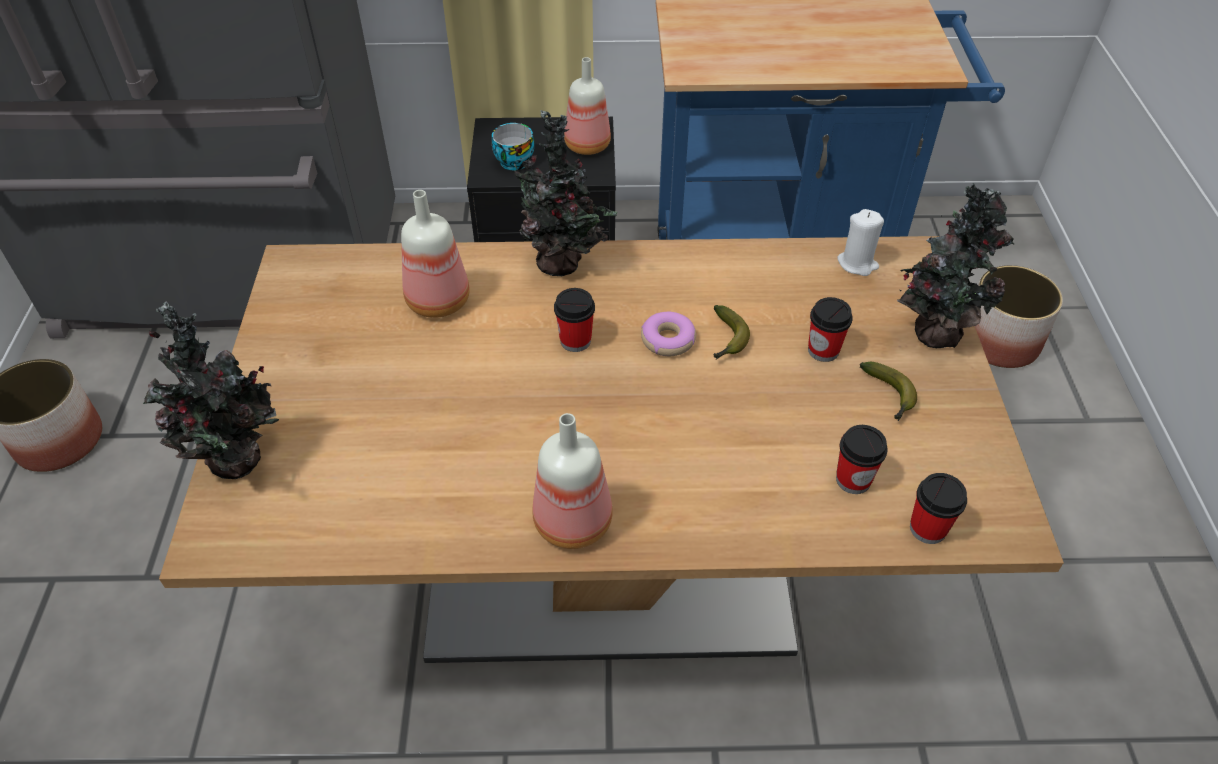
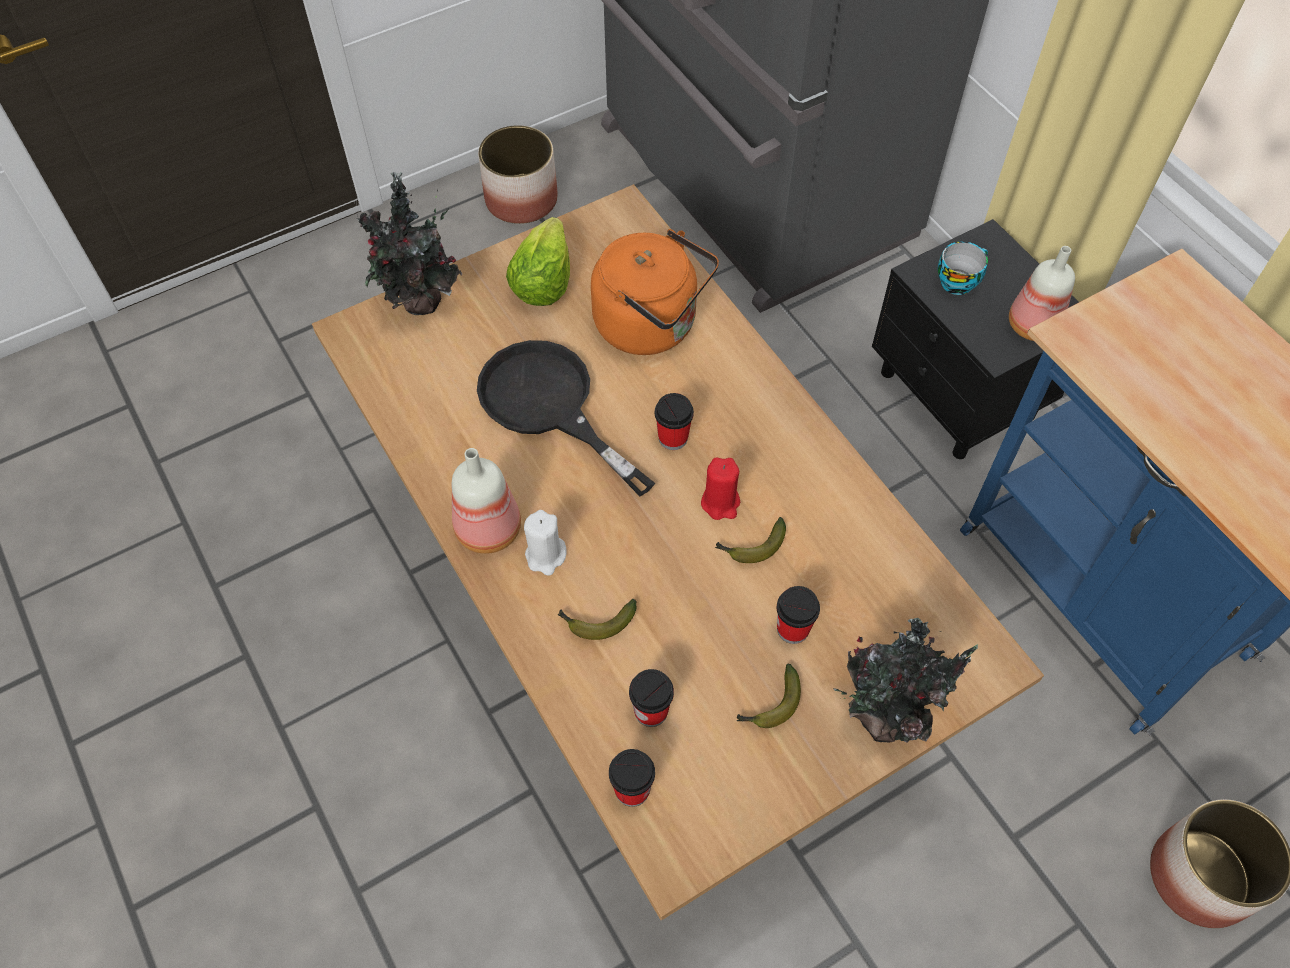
camera: 60 degrees right, 10 degrees up
(313, 355) = (542, 283): none -> lettuce
(440, 302) = (651, 325): bottle -> orange kettle
(465, 412) = (549, 406): none -> black frying pan
(563, 264) = (757, 383): potted plant -> none
(668, 340) = (720, 503): donut -> red candle
(736, 480) = (596, 622): none -> banana
(857, 263) = (937, 613): white candle -> white candle (545, 556)

